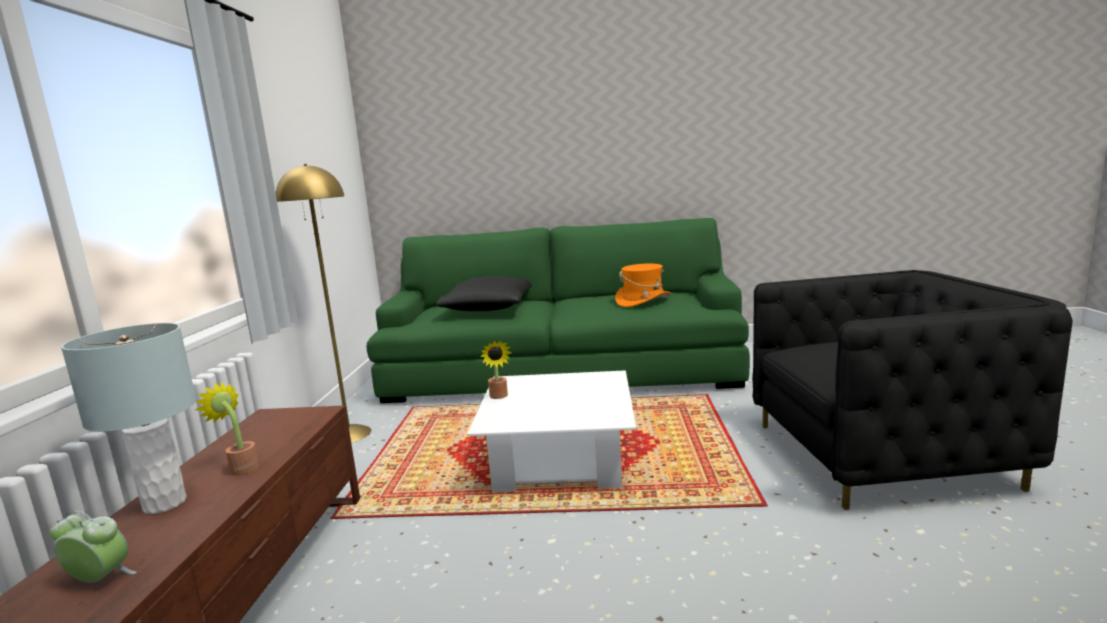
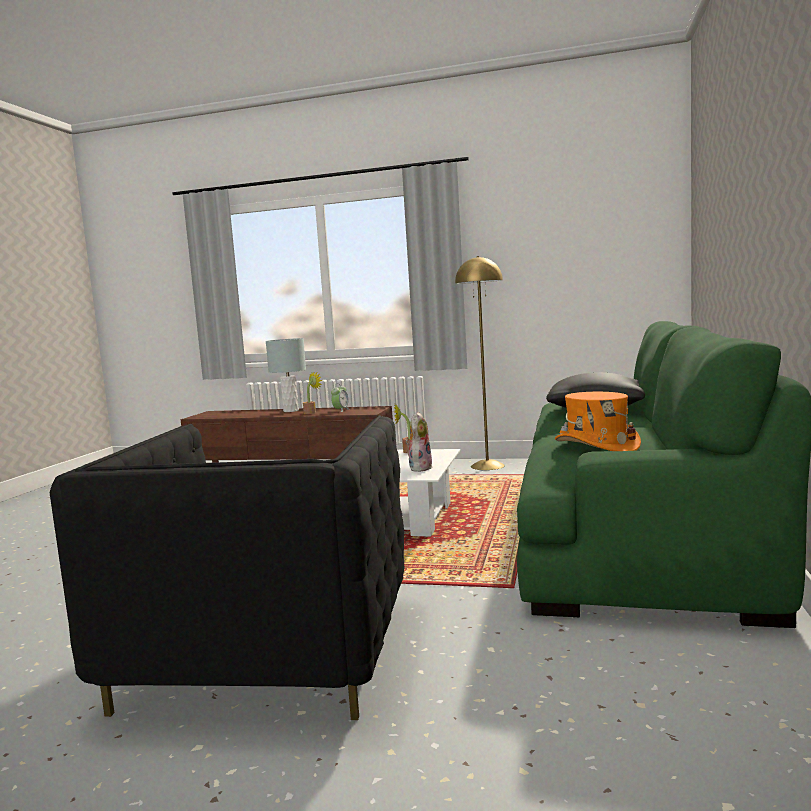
camera: 100 degrees right, 5 degrees down
(100, 580) = (243, 414): alarm clock -> alarm clock (340, 410)
(580, 381) = (419, 468): none -> plush toy

